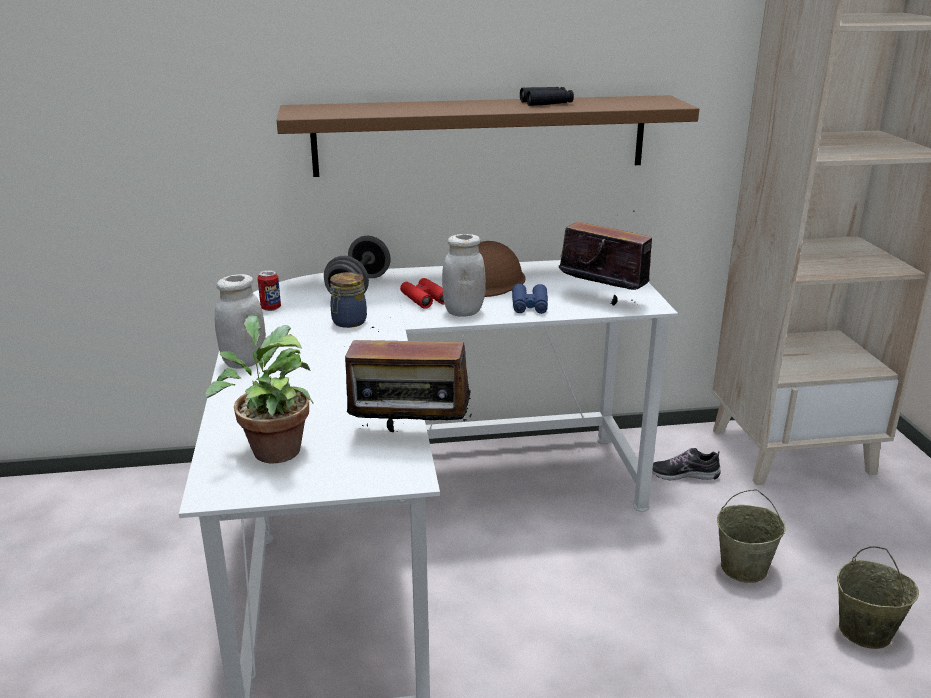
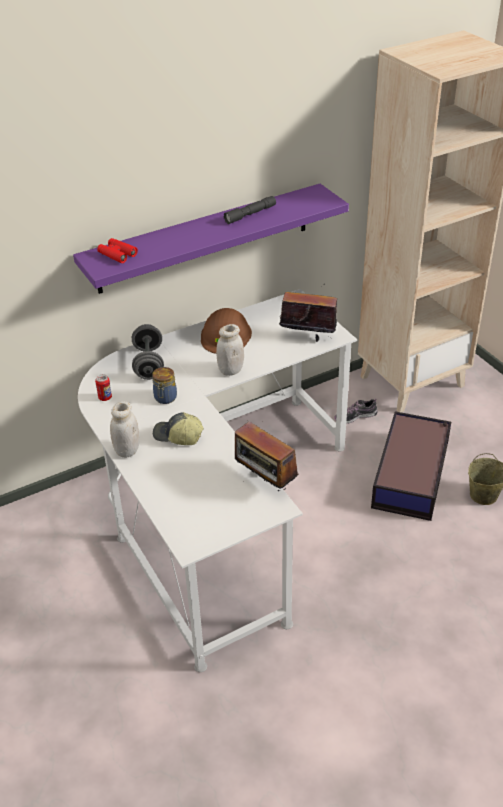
camera: 20 degrees left, 15 degrees up
(272, 448) = (197, 511): potted plant -> none
(327, 361) = (178, 436): none -> cap
(410, 437) = (265, 482): radio -> radio turned 60 degrees clockwise
(424, 299) = (198, 363): red binoculars -> red binoculars (117, 254)
(481, 135) = (204, 238): brown shelf -> purple shelf
(529, 306) = (267, 354): blue binoculars -> none
(546, 103) = (250, 214): black binoculars -> grey flashlight
(744, 567) = (411, 473): beige bucket -> storage box

